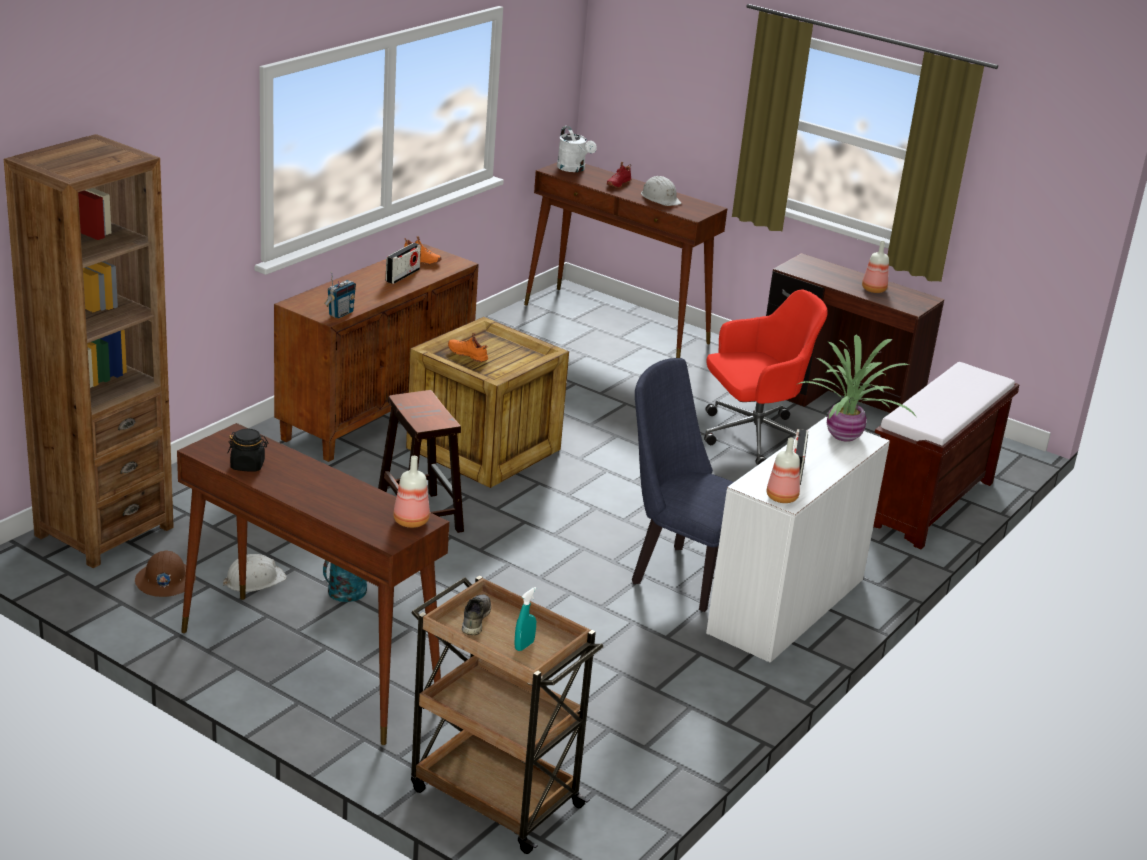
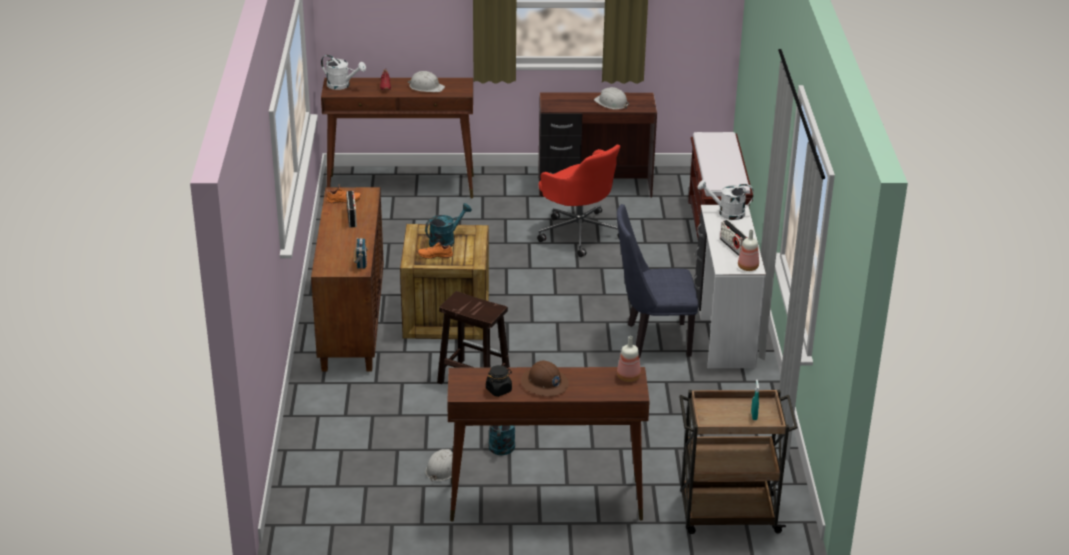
camera: 35 degrees left, 5 degrees up
(104, 531) = (311, 487): brown bookcase -> none
(165, 581) = (395, 497): brown hard hat -> brown hard hat (544, 383)
(474, 619) = (713, 415): grey shoe -> none
(502, 348) = (445, 241): none -> turquoise watering can
(753, 438) = (579, 232): red office chair -> red office chair turned 105 degrees clockwise
(845, 437) = (726, 213): potted plant -> white watering can
(873, 290) = (611, 103): bottle -> white hard hat

